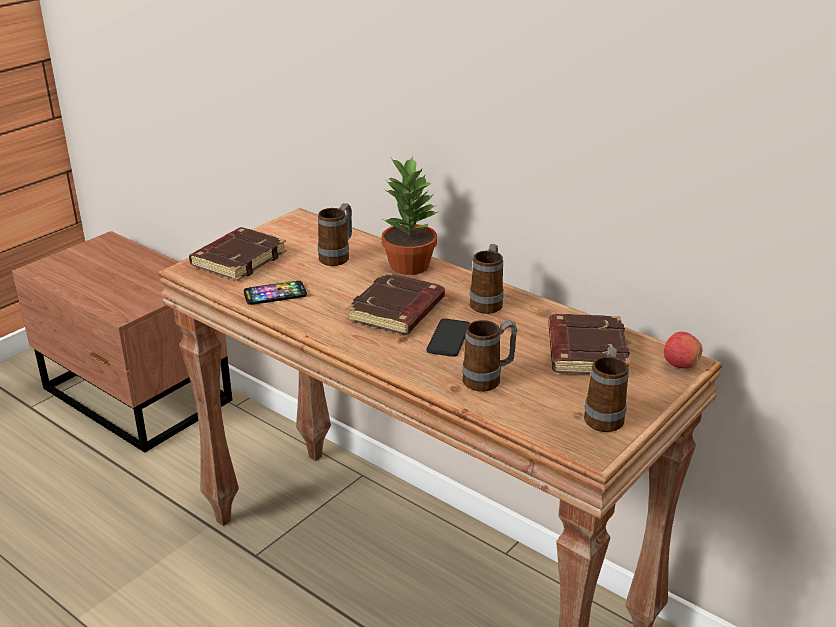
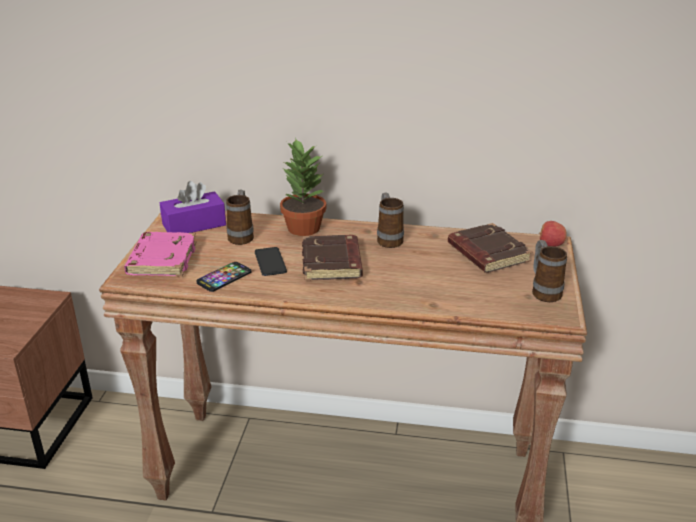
camera: 30 degrees left, 0 degrees up
(238, 259) = (161, 259): brown book -> pink book
(305, 233) = (194, 225): none -> purple tissue box
(448, 338) = (390, 271): phone -> phone (270, 262)
(489, 380) = (449, 292): mug -> none

